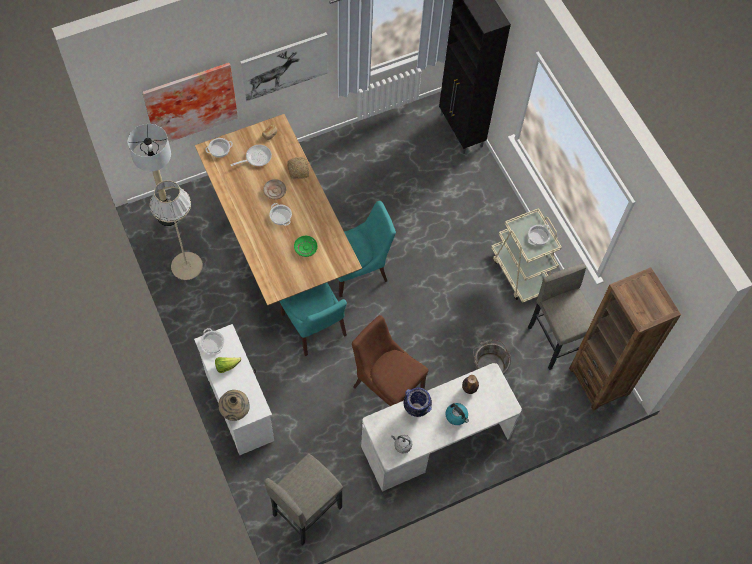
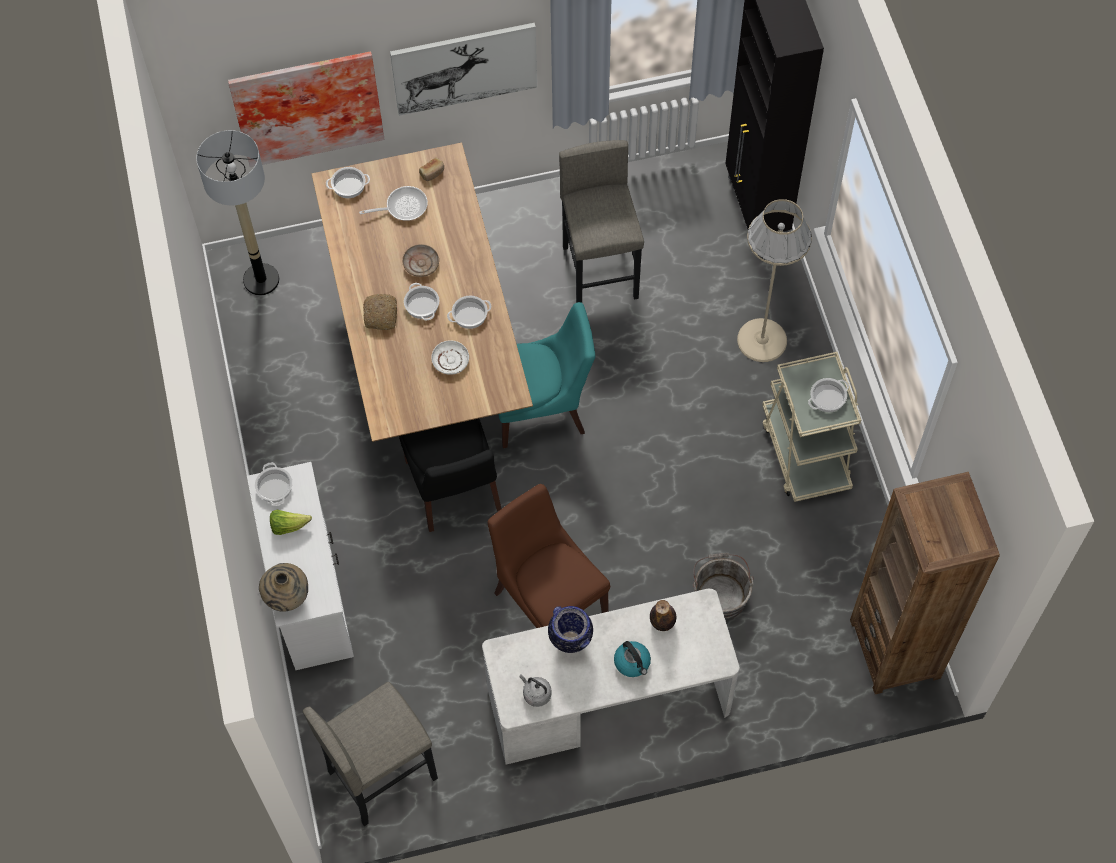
camera: 15 degrees right, 0 degrees up
(186, 265) = (274, 361): beige floor lamp -> beige floor lamp (761, 340)
(298, 170) = (465, 235): bread -> bread (381, 315)
(305, 248) = (450, 360): green plate -> white plate
(311, 218) = (470, 314): none -> cooking pot
(314, 327) = (454, 489): turquoise chair -> black chair
(556, 341) = (839, 572): grey stool -> grey stool (600, 272)

